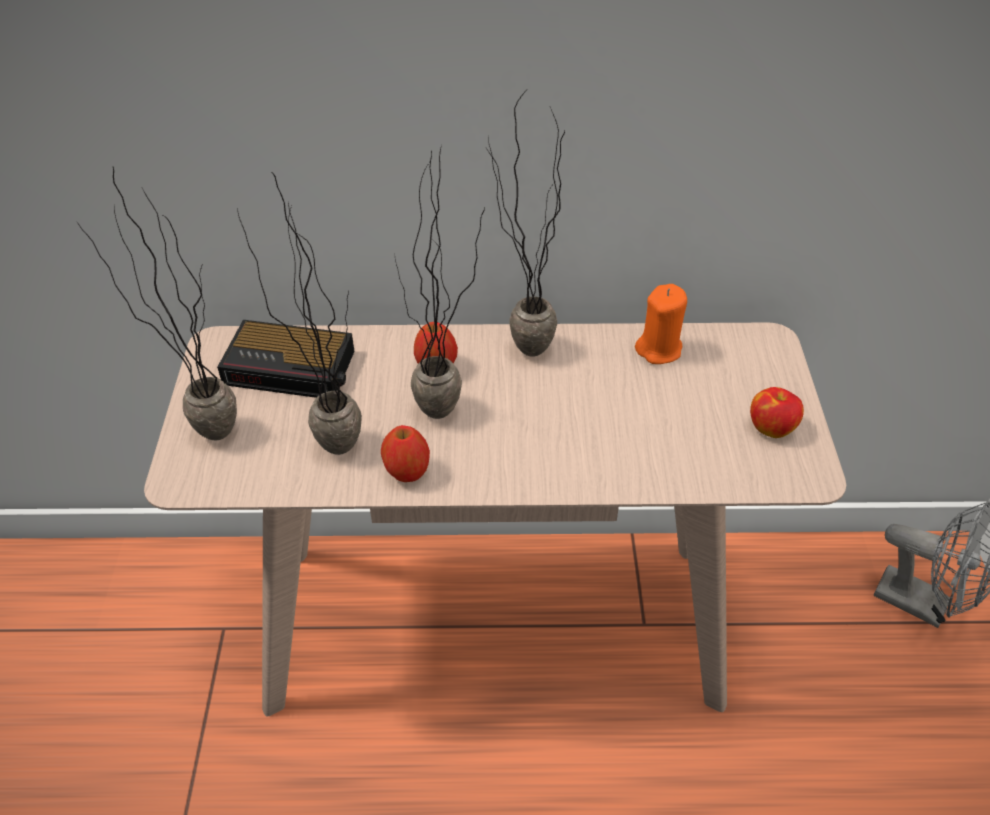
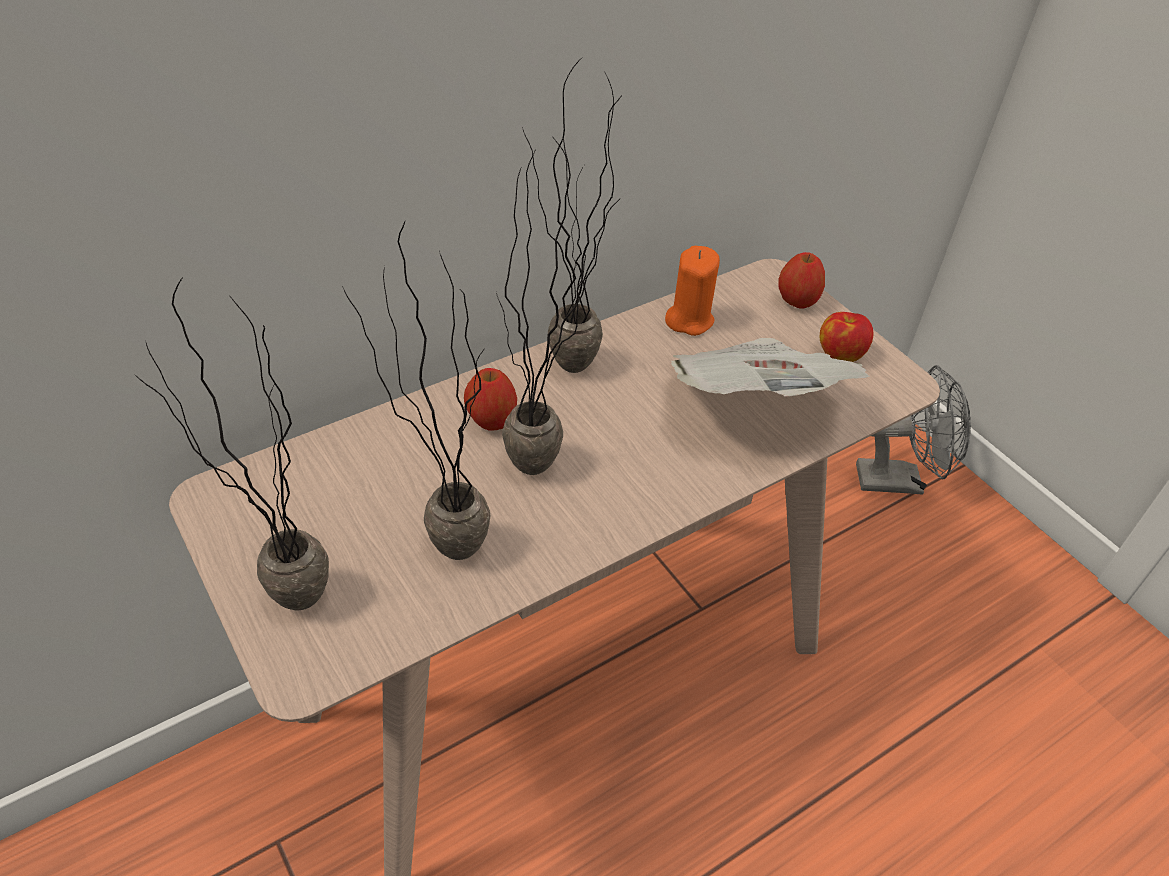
camera: 35 degrees left, 0 degrees up
(292, 368) = (330, 487): alarm clock -> none
(407, 472) = (554, 542): apple -> apple (796, 302)
(656, 437) = (755, 403): none -> newspaper

